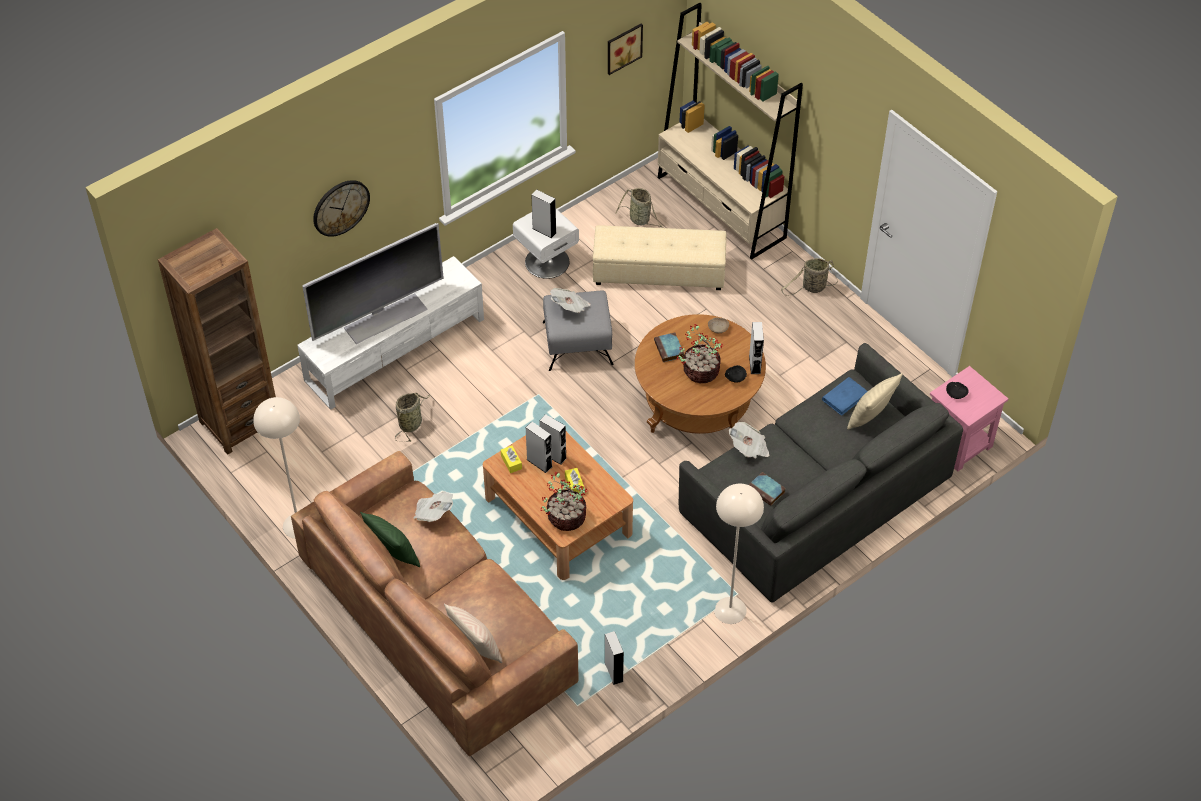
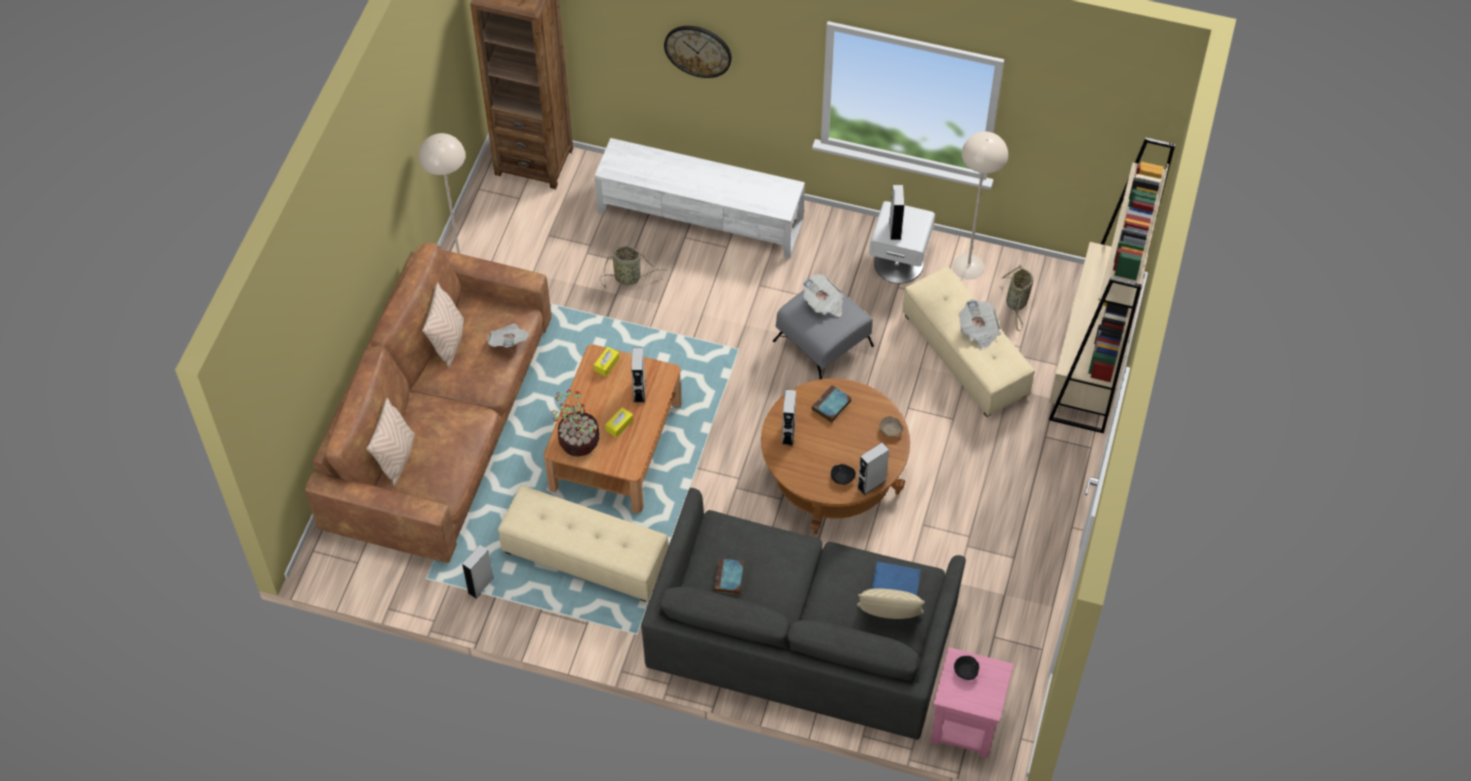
camera: 55 degrees right, 5 degrees up
(384, 317) = (690, 177): television -> none
(394, 554) = (448, 342): green pillow -> beige pillow
(539, 463) = (622, 385): grey speaker -> grey speaker (788, 433)
(623, 47) = (1081, 127): picture -> none
(643, 590) = (585, 557): none -> beige ottoman
(699, 371) = (826, 444): potted plant -> none
(730, 610) = (614, 638): beige floor lamp -> beige floor lamp (968, 266)
(749, 448) = (769, 536): newspaper -> newspaper (978, 331)
(812, 287) = (1058, 490): basket -> none

